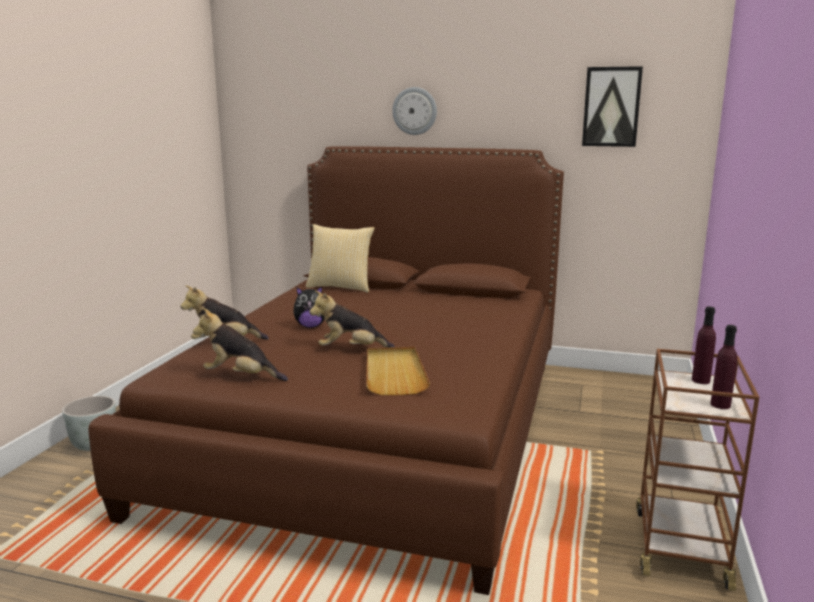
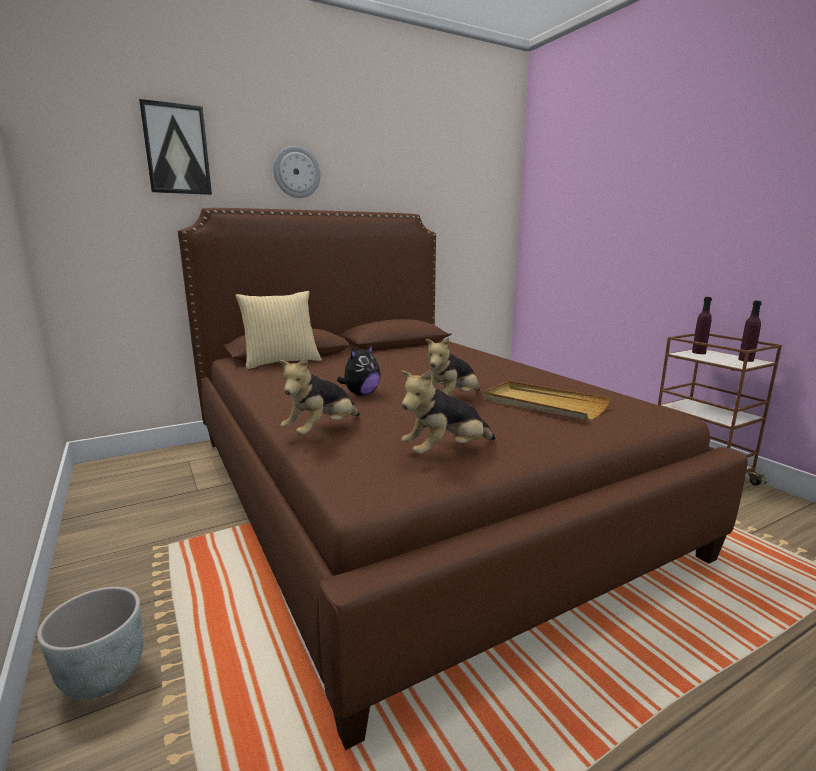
camera: 45 degrees left, 0 degrees up
(611, 107) = (458, 179): picture -> picture (176, 149)

